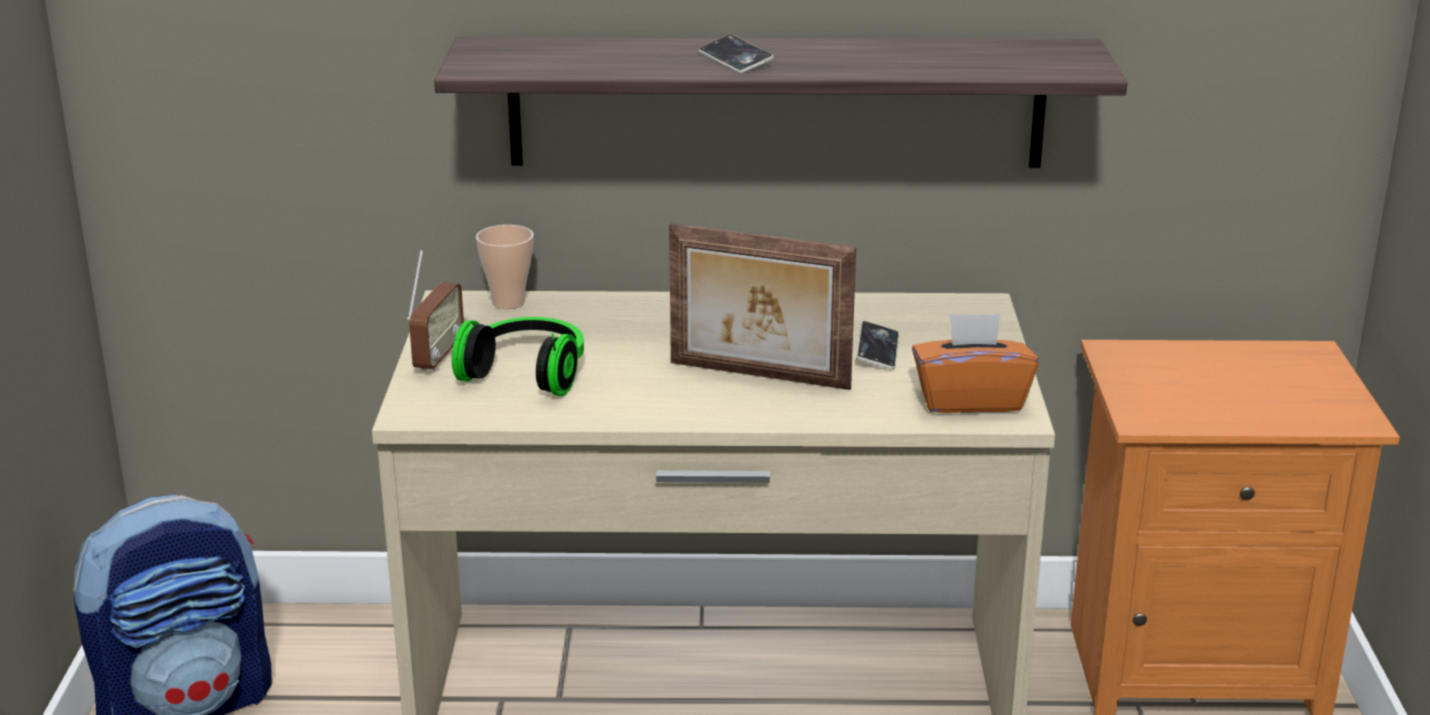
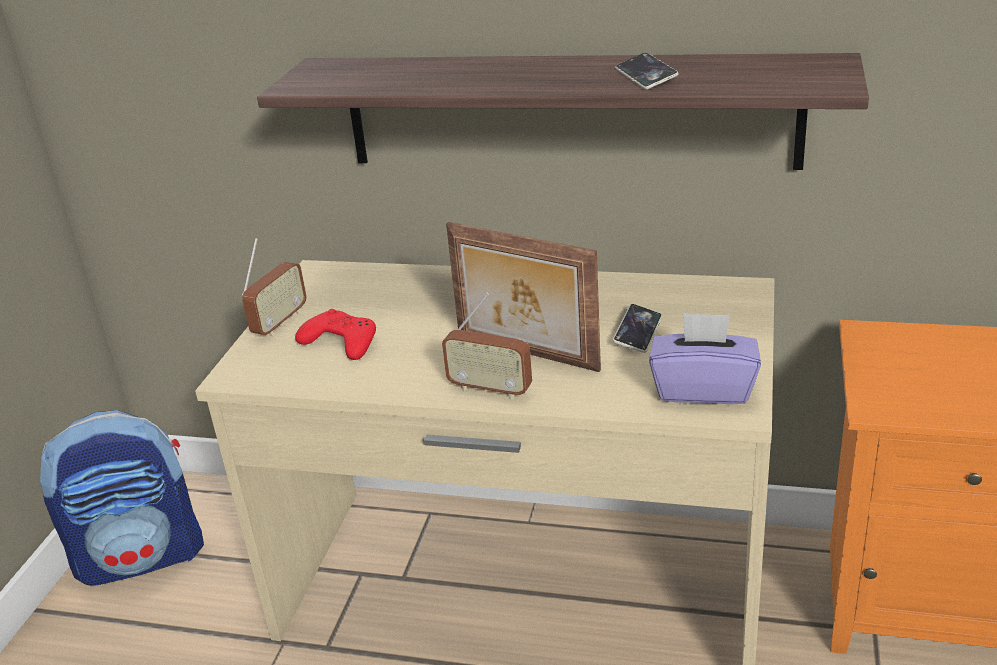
camera: 15 degrees right, 5 degrees up
(508, 302) = (357, 273): cup -> none
(528, 373) = (341, 341): headphones -> red game controller
(733, 411) = (490, 389): none -> radio
(735, 60) = (514, 76): phone -> phone (645, 76)
(970, 400) = (703, 389): orange tissue box -> purple tissue box

